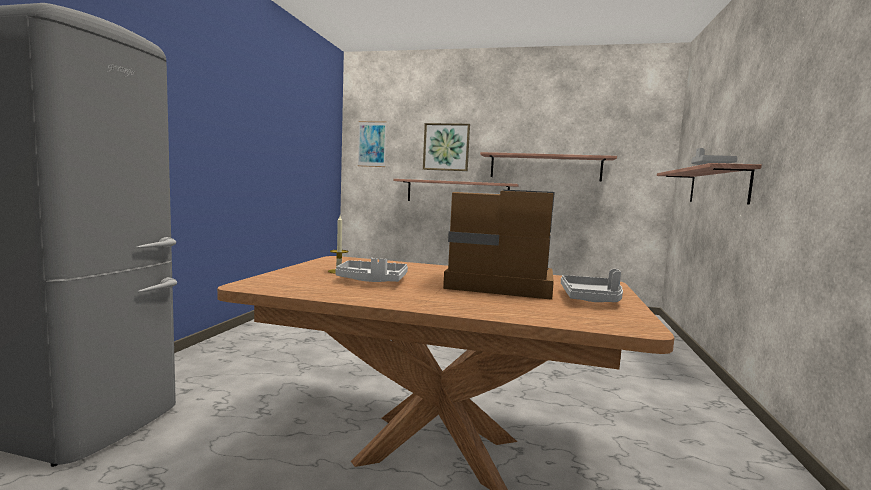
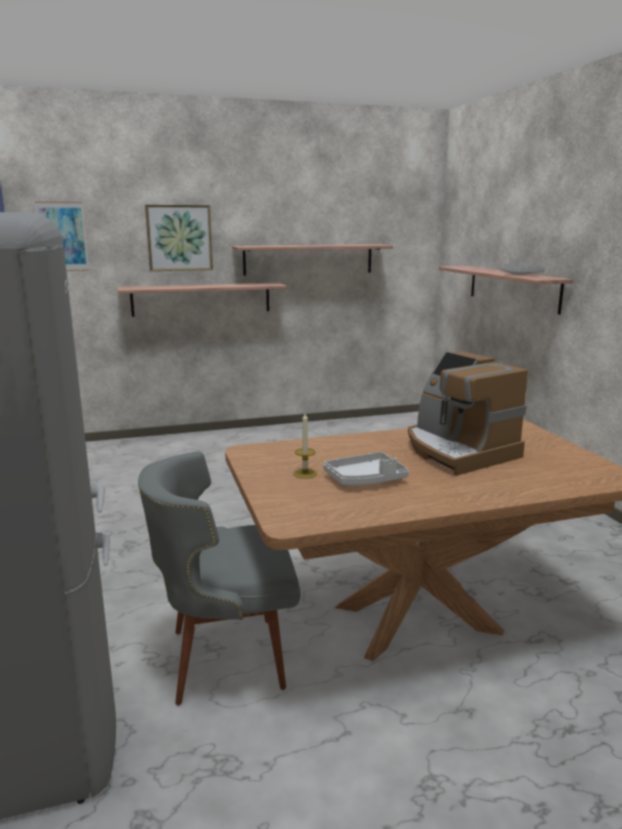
camera: 30 degrees left, 10 degrees up
(259, 422) = (228, 659): none -> grey chair
(498, 284) = (457, 451): coffee machine -> coffee machine turned 105 degrees counterclockwise
(591, 299) = (546, 452): grey tray -> none

